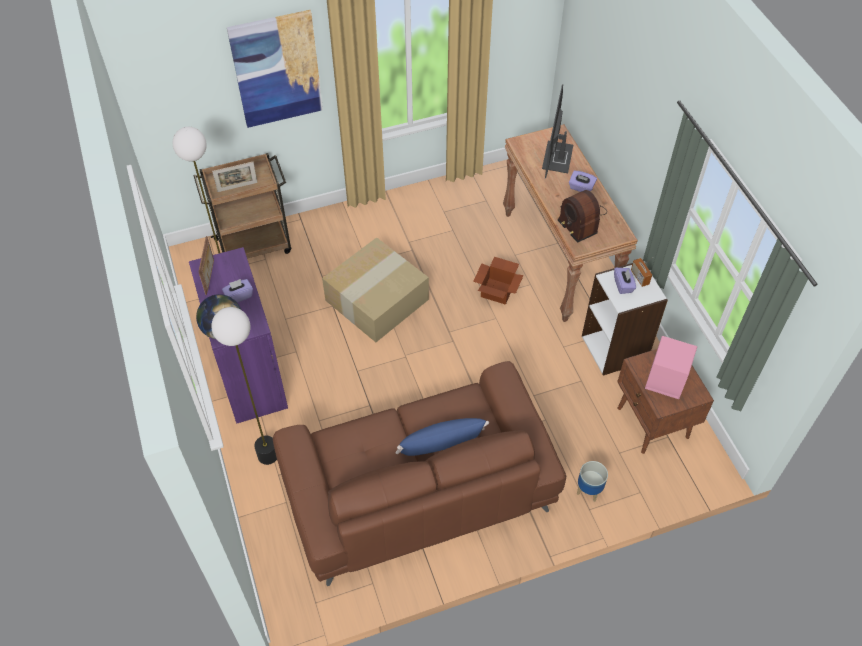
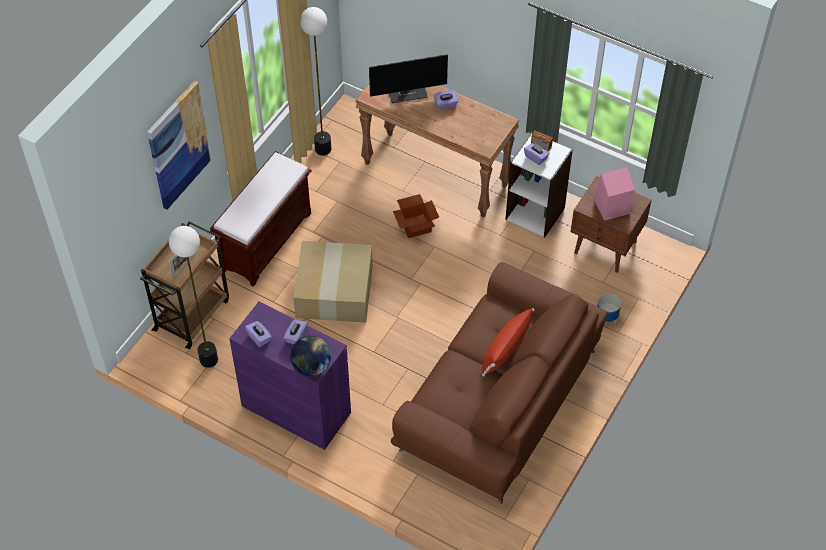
camera: 40 degrees left, 0 degrees up
(210, 277) = (259, 338): picture frame -> purple tissue box
(268, 455) = (371, 453): floor lamp -> floor lamp (323, 149)
(366, 225) = (267, 240): none -> brown bench
(441, 444) = (505, 349): blue pillow -> red pillow
(557, 158) = (408, 92): monitor -> monitor turned 75 degrees counterclockwise
(580, 220) = (468, 128): radio -> none

